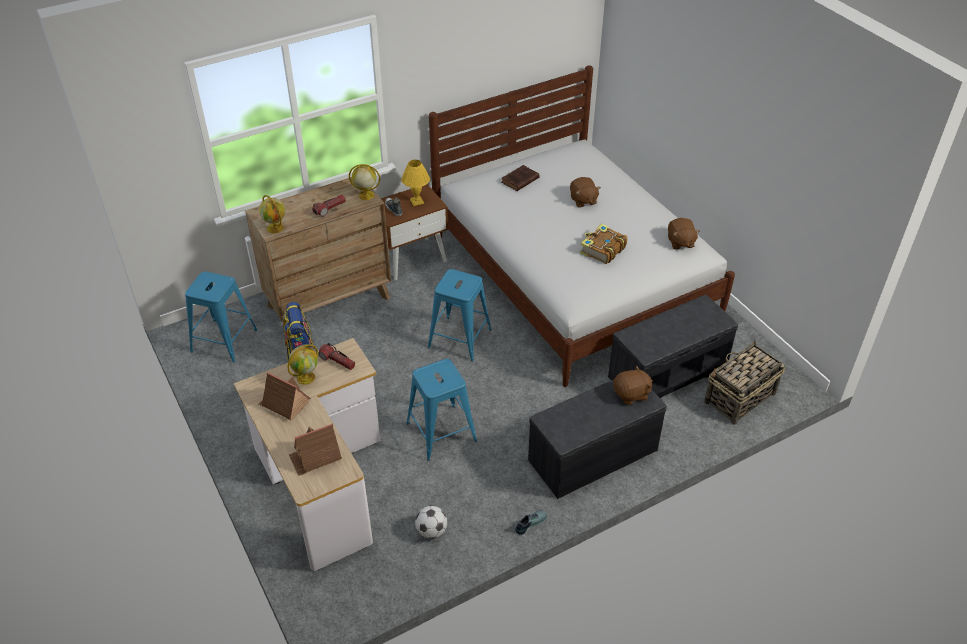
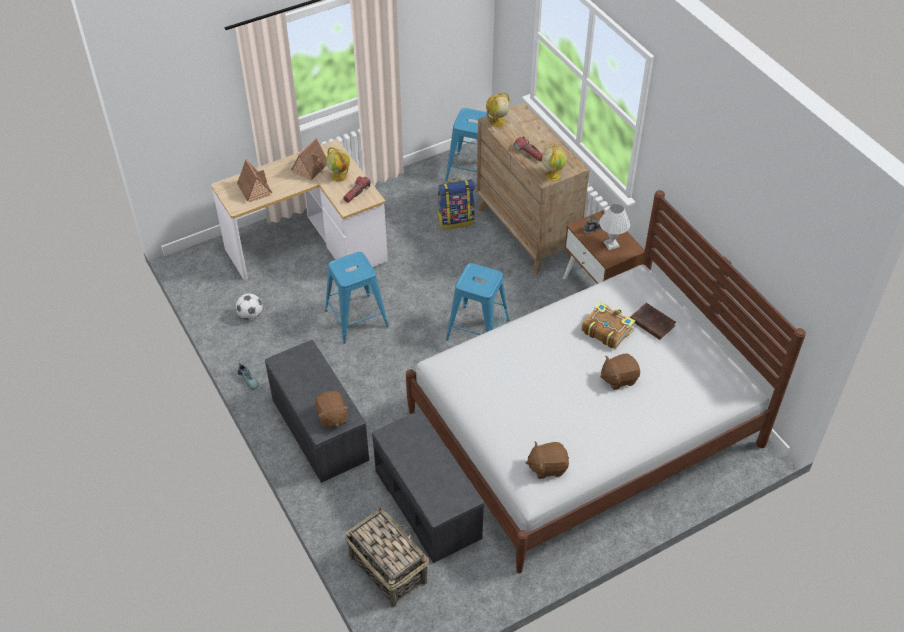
camera: 90 degrees right, 5 degrees up
(417, 201) = (612, 245): yellow table lamp -> white table lamp
(602, 250) = (527, 390): book -> book (606, 330)

